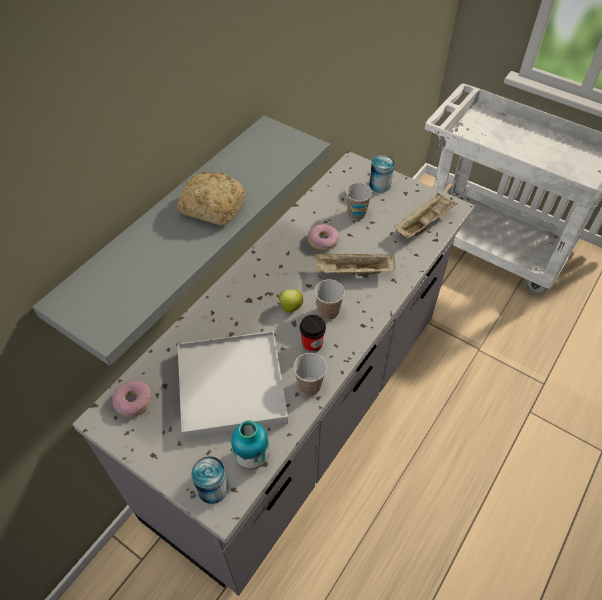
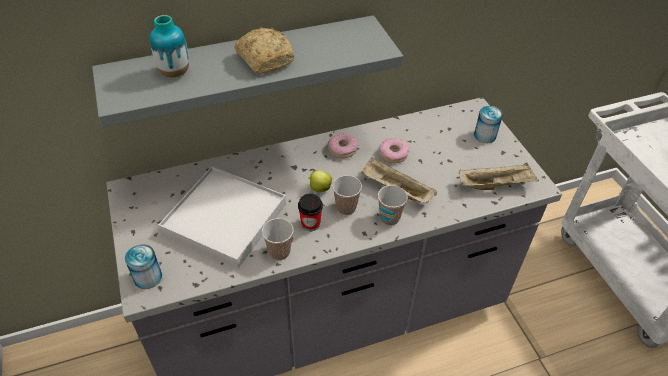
camera: 35 degrees right, 5 degrees down
(133, 401) = (154, 190): donut -> donut (342, 149)
(252, 457) = (192, 274): vase -> vase (174, 72)
(356, 214) = (441, 148): cup -> cup (389, 218)

